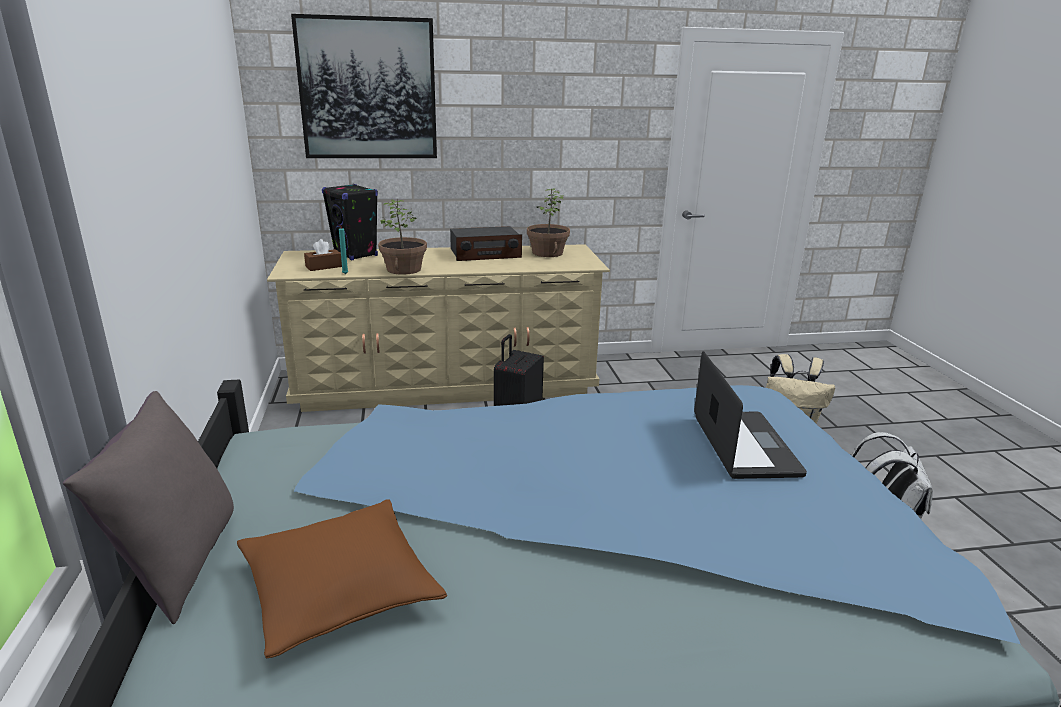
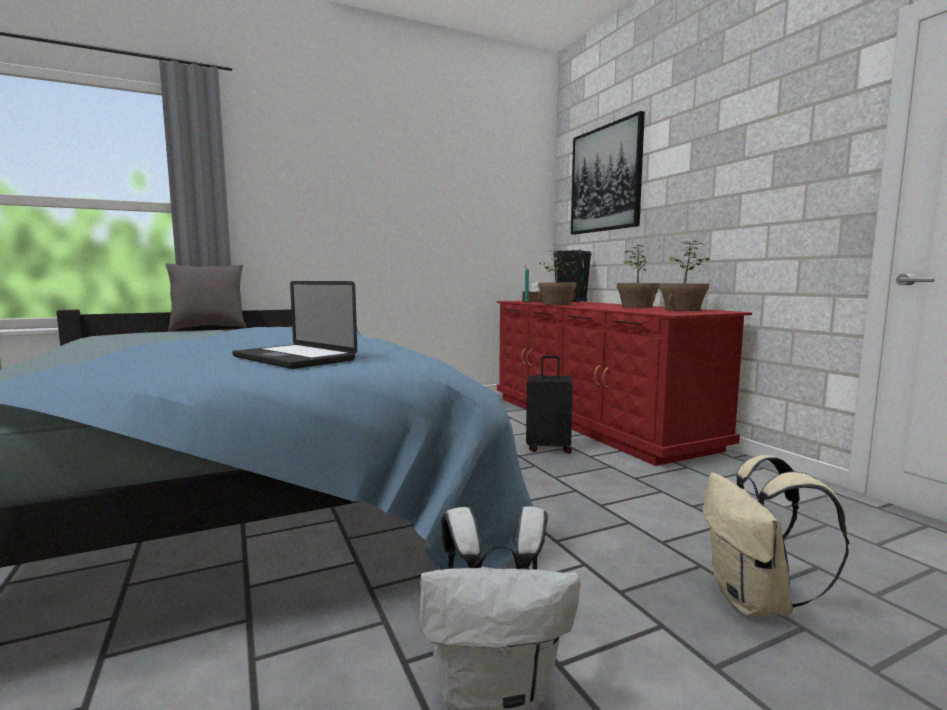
camera: 75 degrees right, 15 degrees down
(339, 588) = (173, 335): brown pillow -> none
(446, 384) = (593, 421): beige dresser -> red dresser
(485, 254) = (637, 306): radio -> potted plant
(745, 446) = (293, 358): laptop -> laptop turned 60 degrees clockwise

